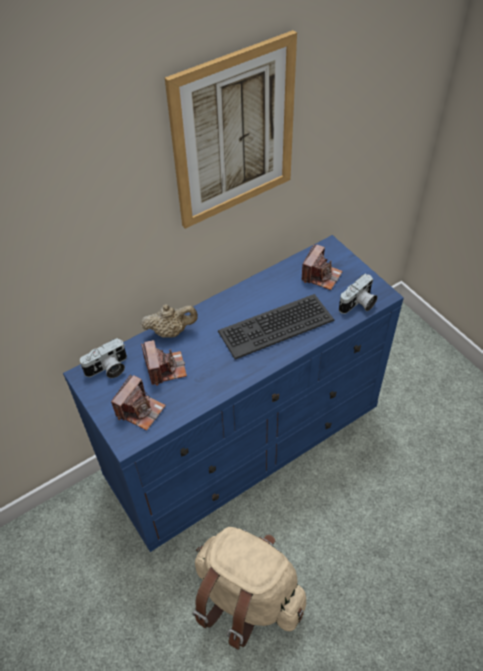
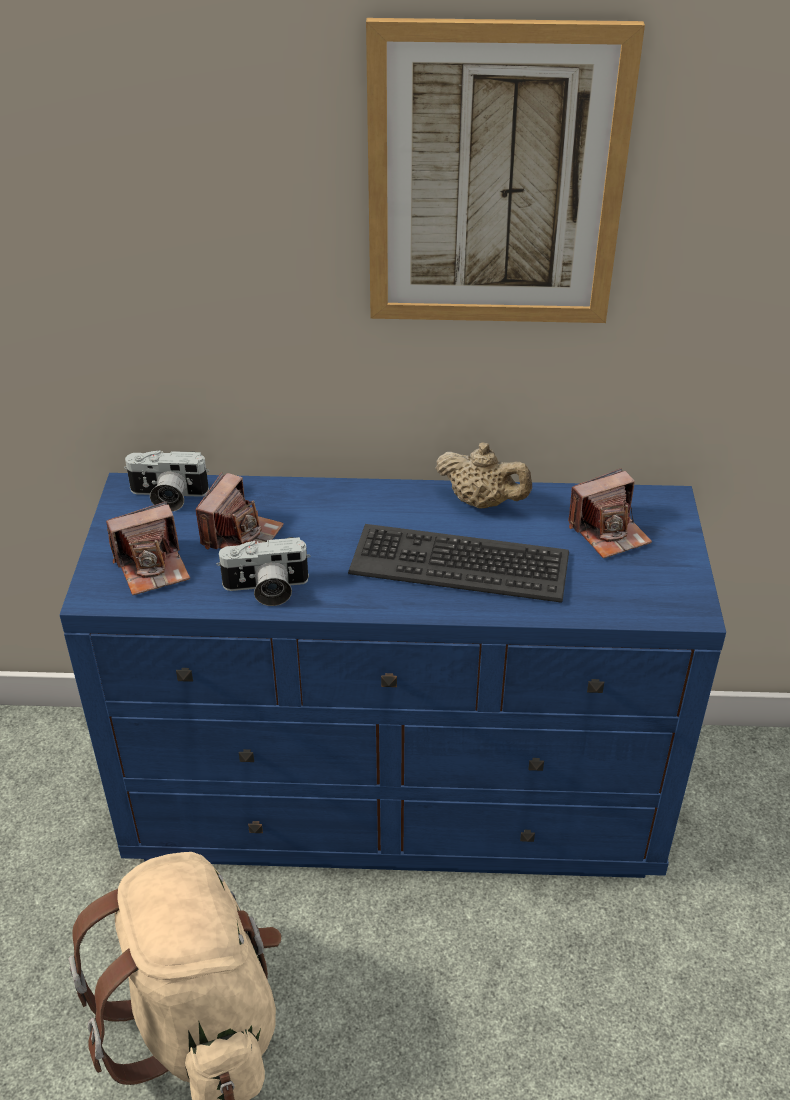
camera: 35 degrees right, 10 degrees down
(171, 331) = (299, 494): beige teapot -> beige teapot (482, 502)
(358, 304) = (631, 602): camera -> camera (266, 589)

